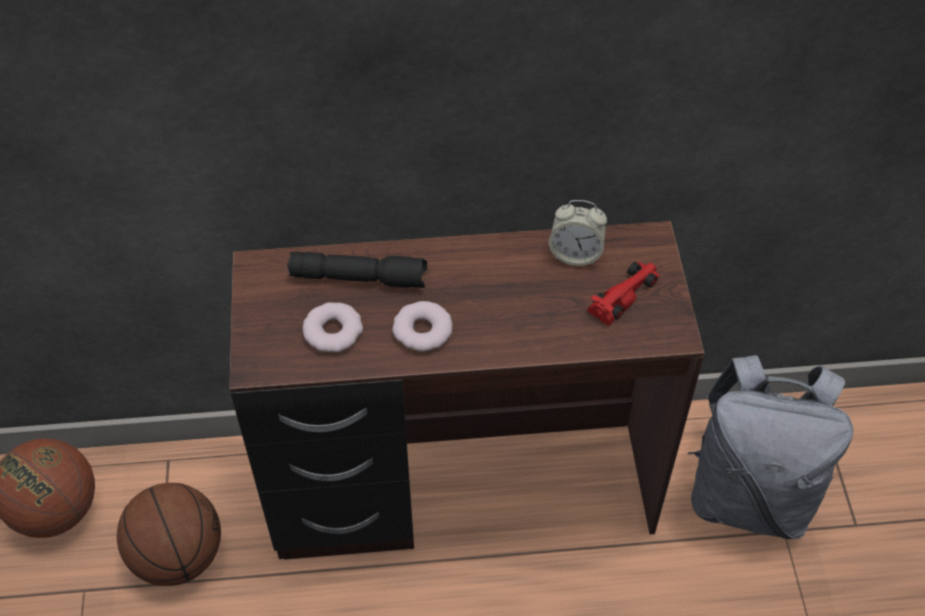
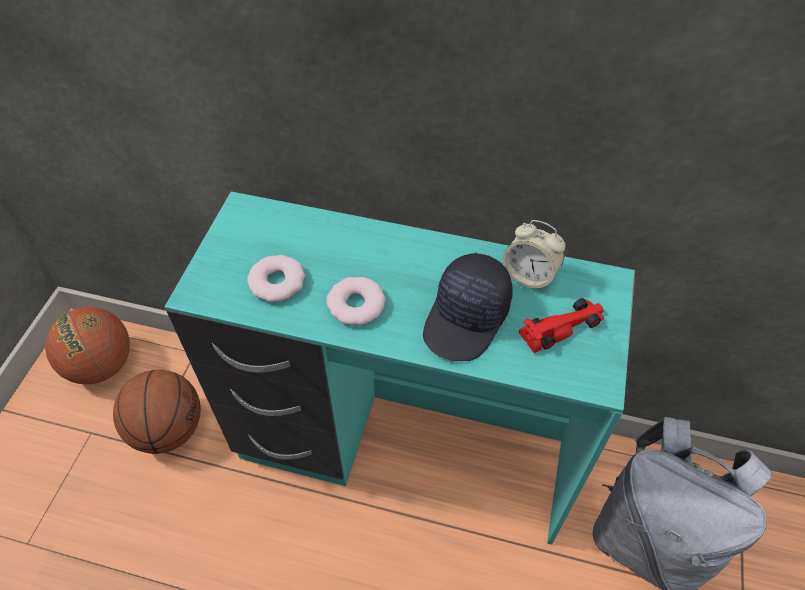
camera: 20 degrees right, 0 degrees up
(360, 277) = (324, 241): black flashlight -> none
(463, 491) = (404, 451): brown desk -> turquoise desk
(534, 312) = (467, 318): none -> black cap

